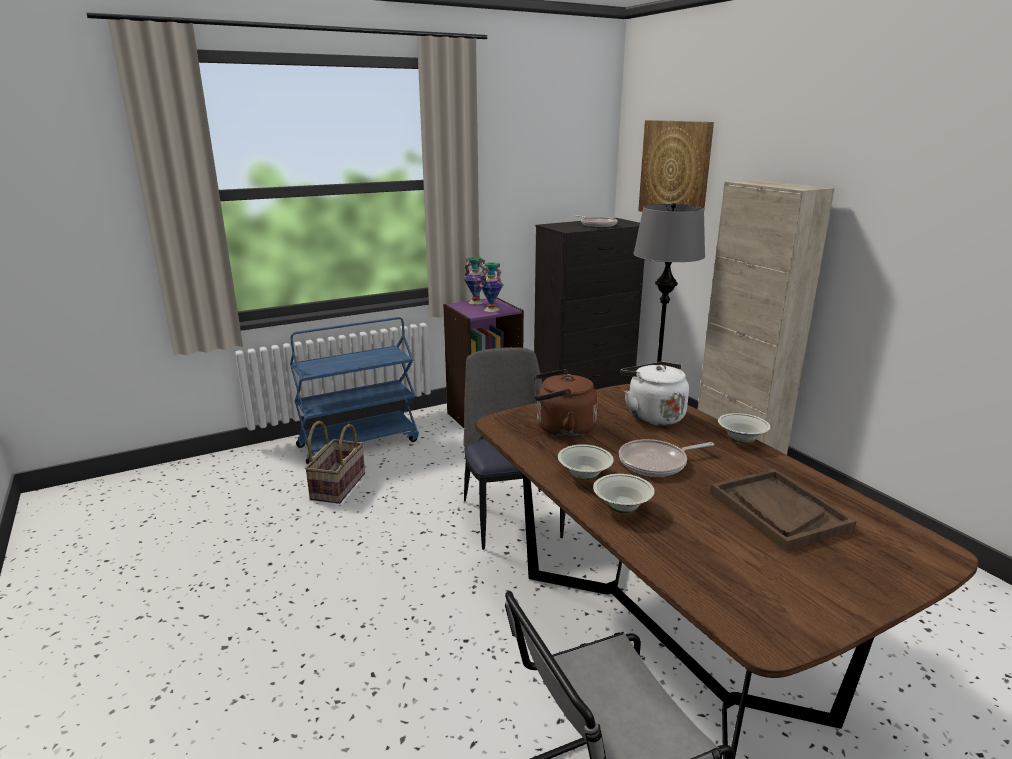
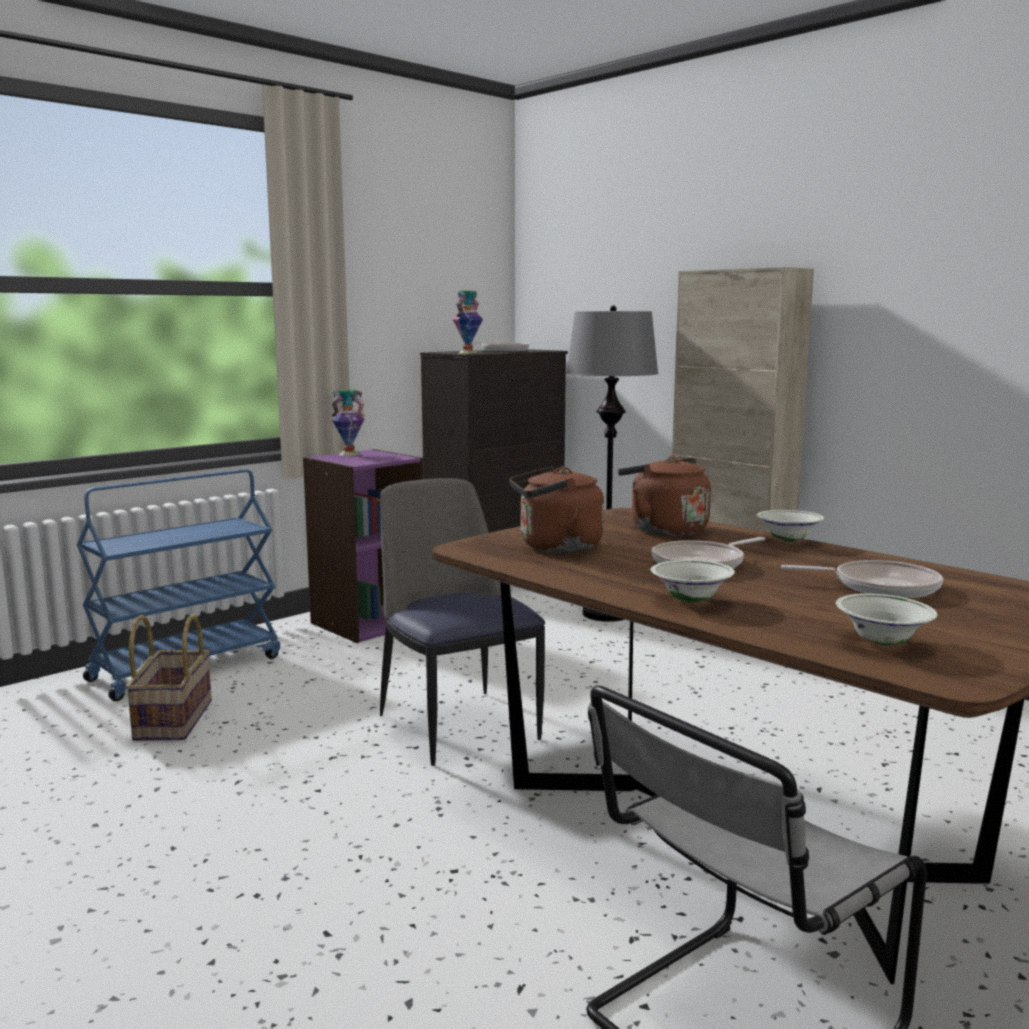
camera: 15 degrees left, 10 degrees down
(491, 309) = (377, 458): vase -> vase (468, 353)
(584, 476) = (619, 580): white bowl -> white bowl (882, 642)
(652, 415) = (664, 530): white kettle -> brown kettle
(675, 169) = (599, 276): picture -> none
(778, 511) = (879, 587): brown tray -> frying pan

